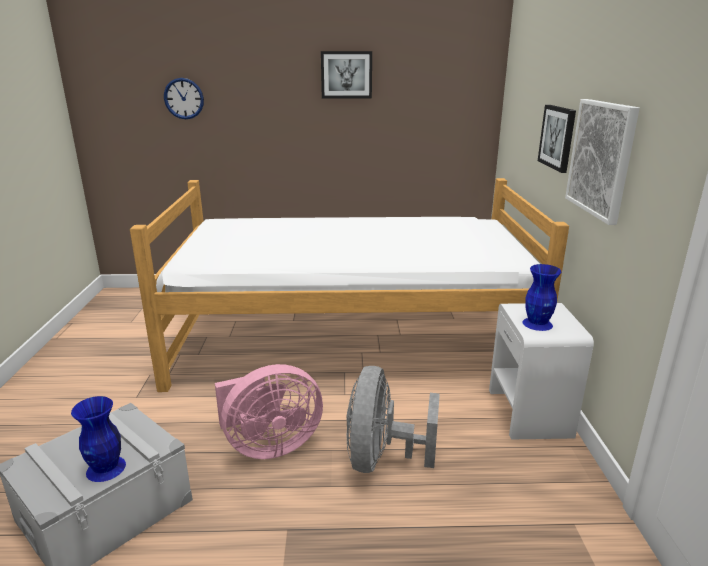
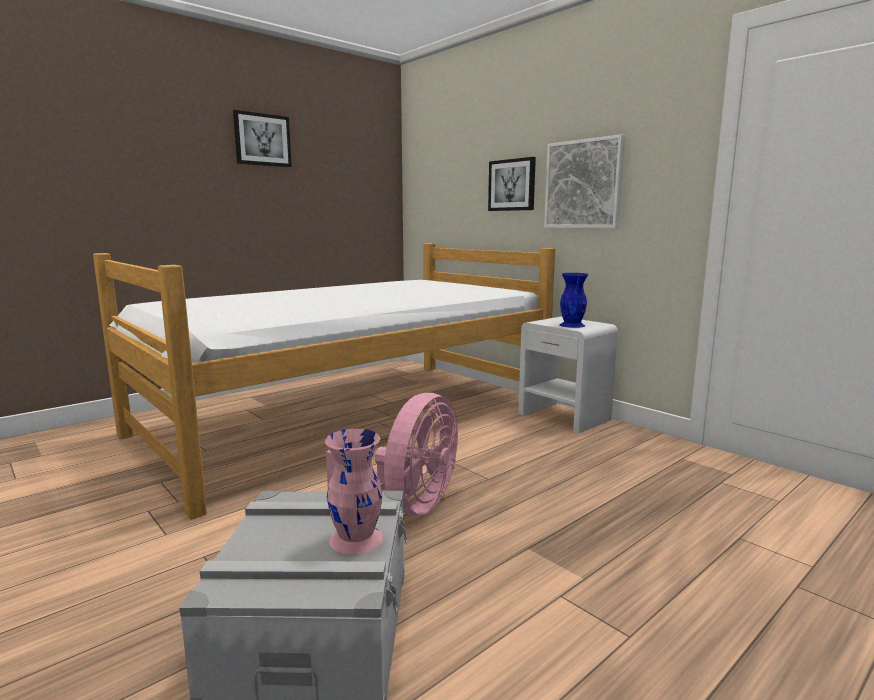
camera: 40 degrees left, 10 degrees down
(106, 469) = (357, 539): blue vase -> pink vase
(184, 98) = (48, 150): wall clock -> none
(382, 458) = (517, 475): grey fan -> none

